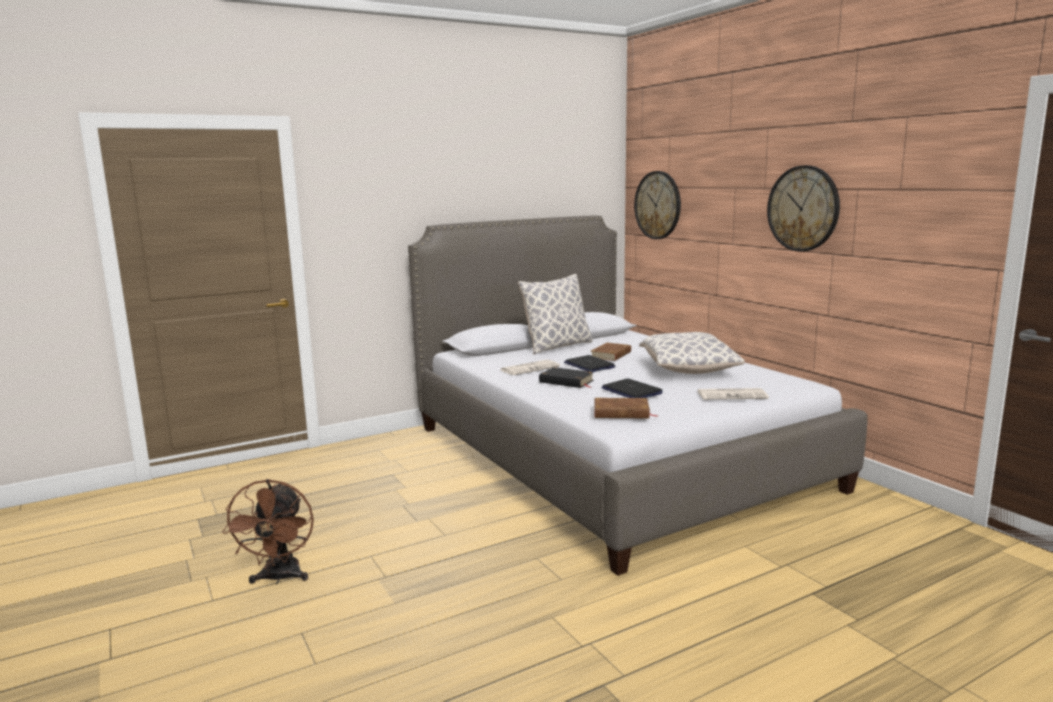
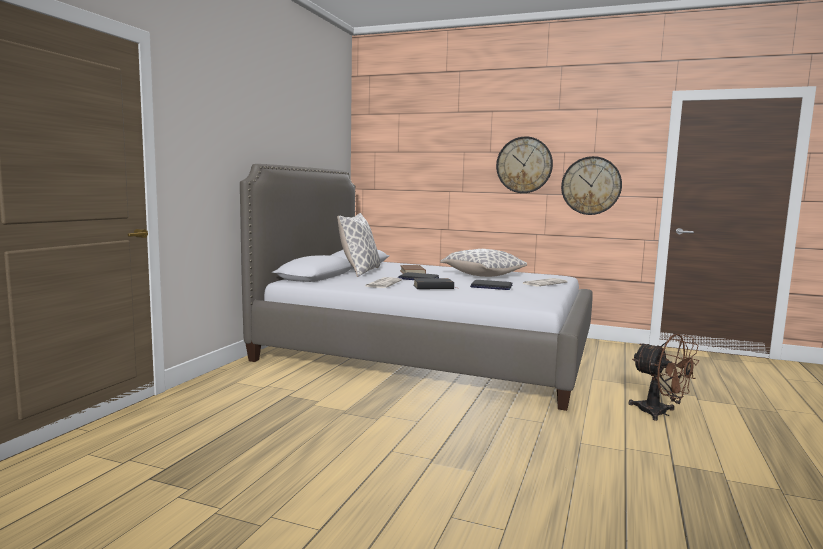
camera: 40 degrees left, 5 degrees down
(279, 578) = (348, 491): brown fan -> brown fan (660, 413)
(621, 413) = (521, 296): brown book -> none
(658, 205) = (388, 165): wall clock -> wall clock (591, 185)

